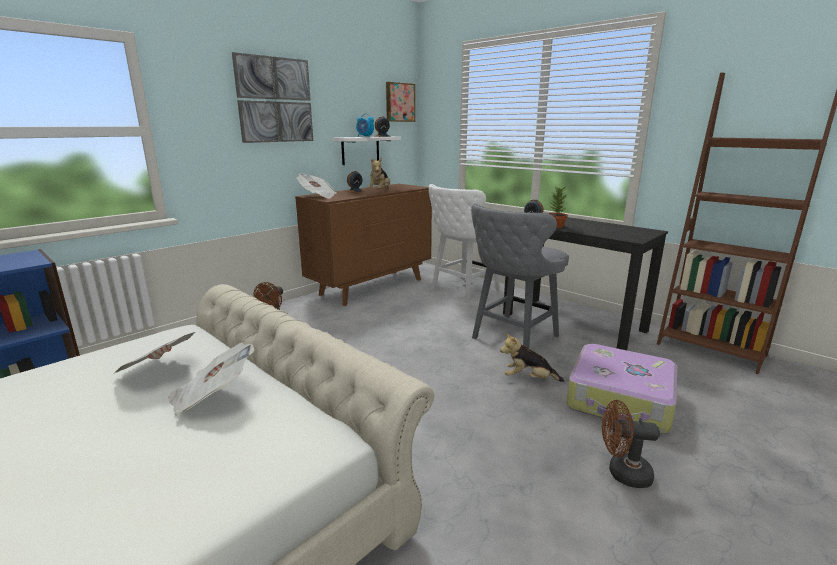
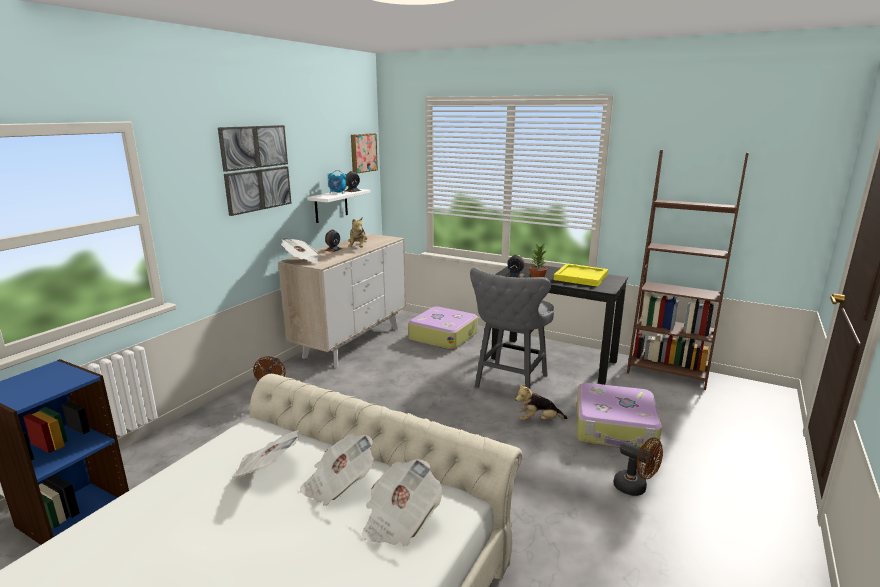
camera: 15 degrees left, 0 degrees up
(241, 446) = (400, 520): none -> newspaper
(371, 287) = (352, 342): brown dresser -> white dresser
(462, 290) = (443, 336): white stool -> suitcase
(609, 228) = (581, 277): none -> yellow tray
(622, 473) = (635, 488): brown fan -> brown fan turned 135 degrees counterclockwise

